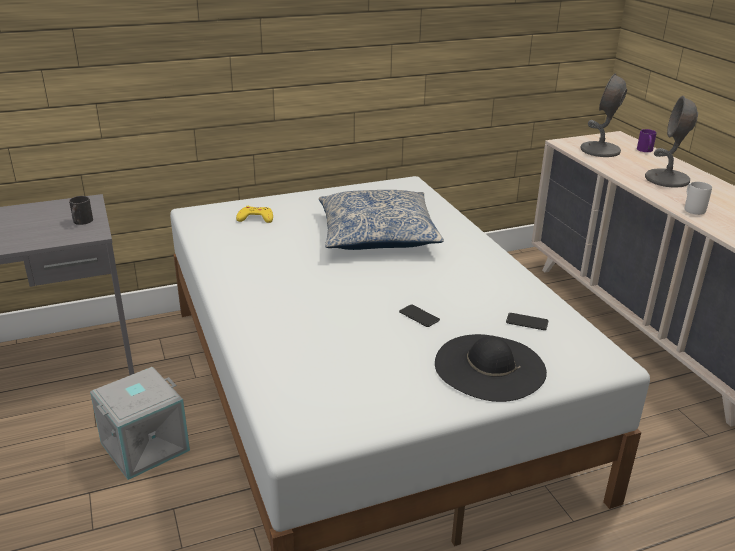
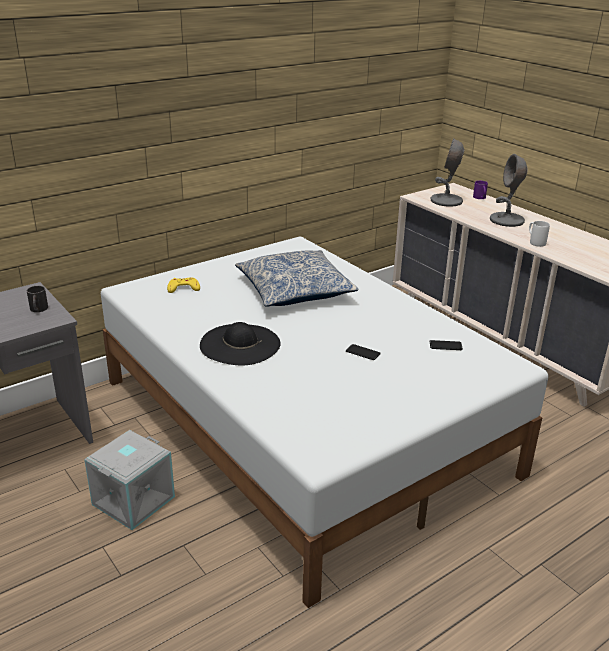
camera: 15 degrees left, 0 degrees up
(489, 367) = (434, 383): black hat -> black hat (240, 344)

